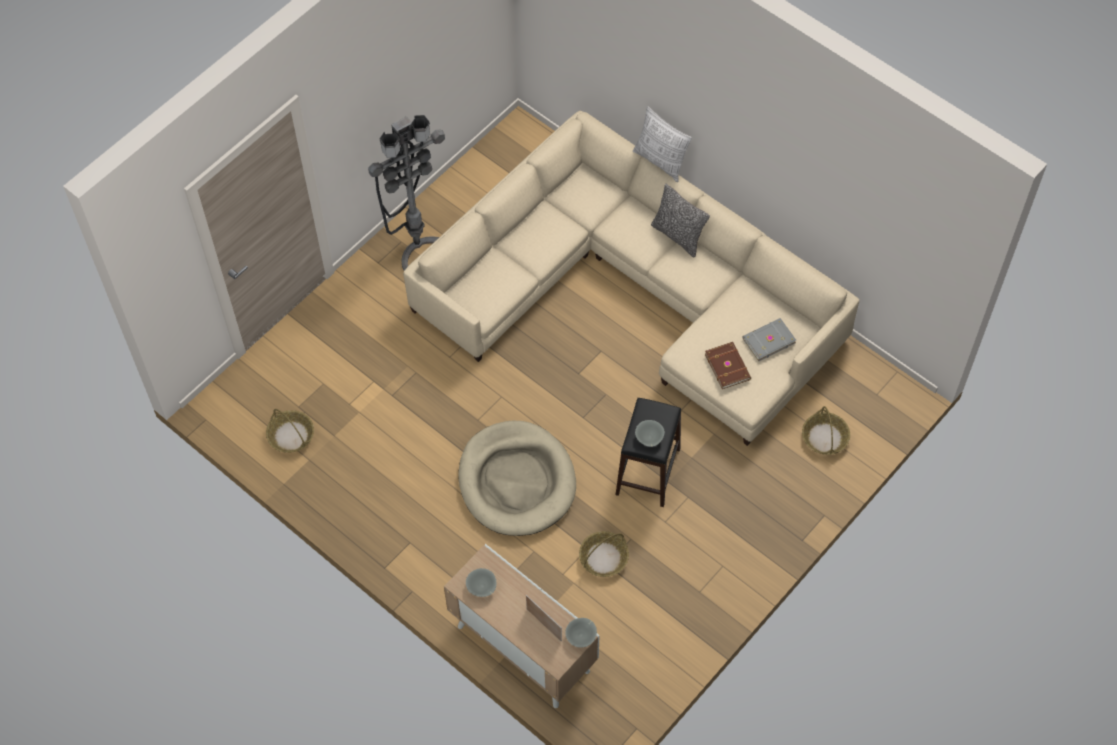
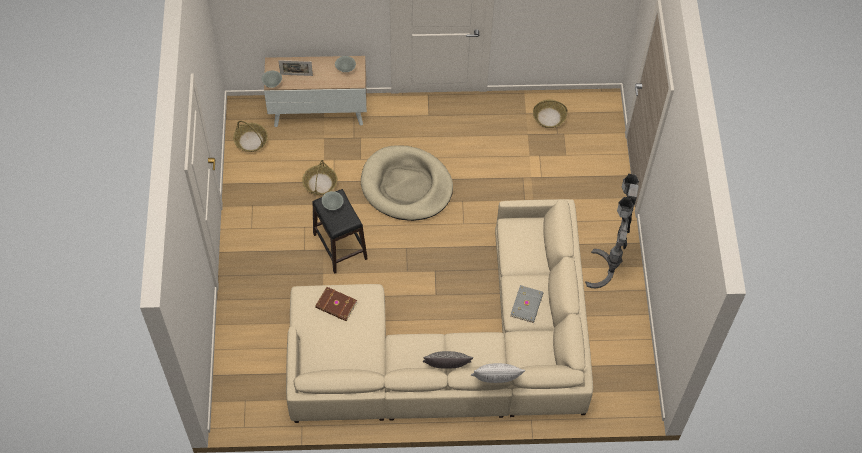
camera: 135 degrees right, 0 degrees up
(768, 340) = (326, 341): grey book -> grey book (527, 305)
(824, 437) = (255, 346): basket -> basket (251, 141)

